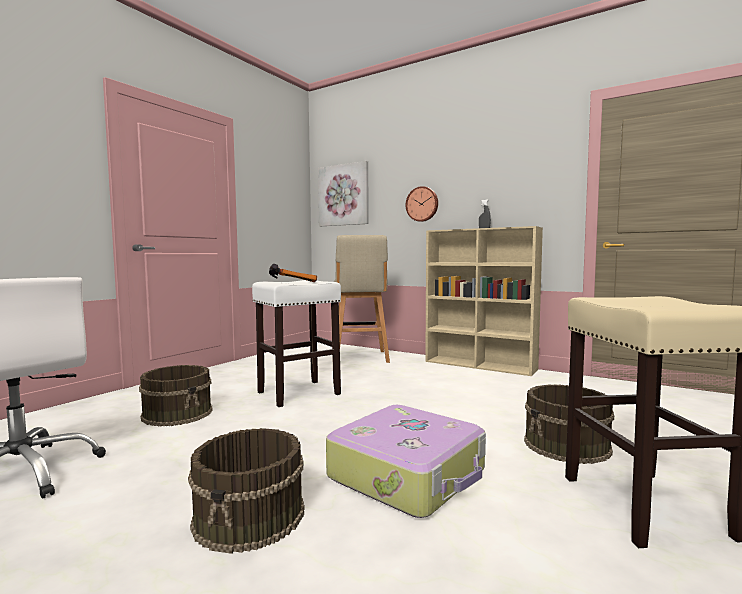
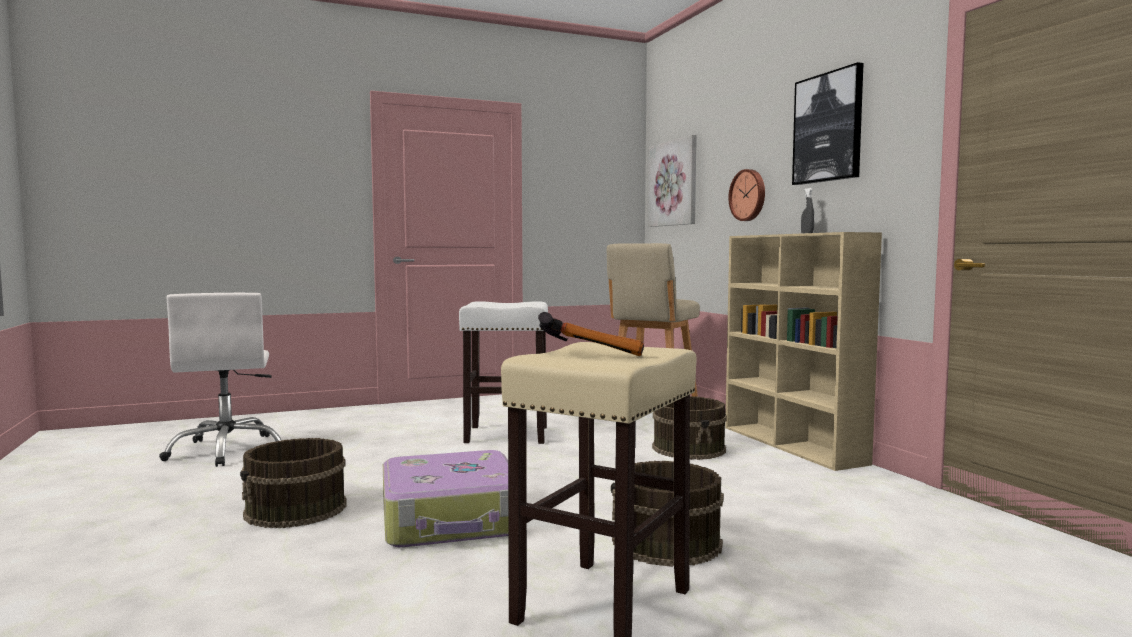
camera: 35 degrees right, 0 degrees up
(178, 413) = (380, 431): brown bucket -> brown bucket (689, 448)
(292, 282) = (492, 304): hammer -> hammer (592, 354)
(495, 162) = (828, 127): none -> picture

